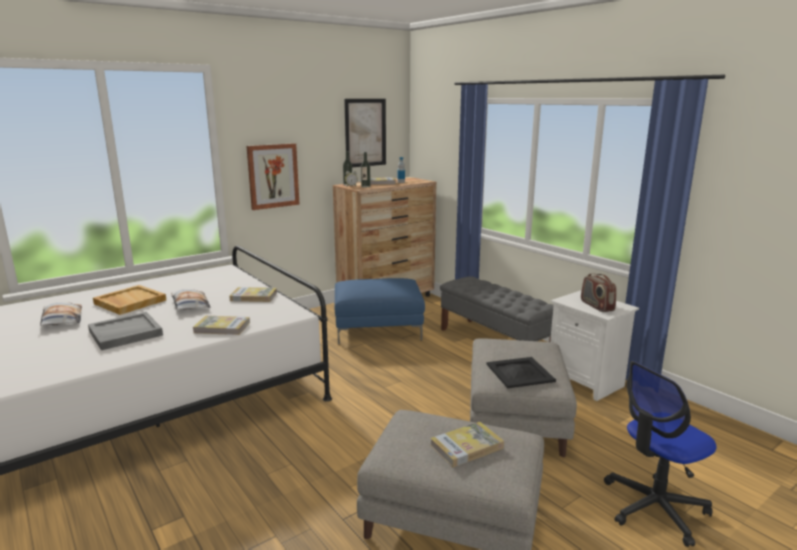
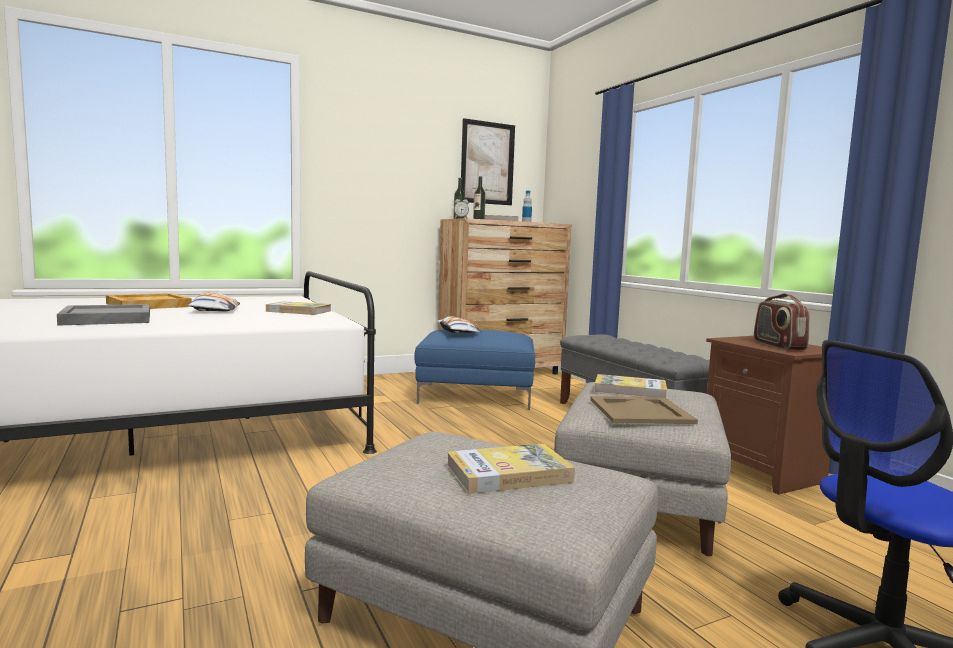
camera: 10 degrees right, 10 degrees down
(62, 319) = (53, 308): pillow -> pillow (457, 331)
(222, 327) = (229, 323): book -> book (630, 390)
(273, 176) = (366, 198): picture -> none
(520, 372) = (641, 411): black tray -> beige tray
(586, 381) = (764, 471): white nightstand -> brown nightstand

